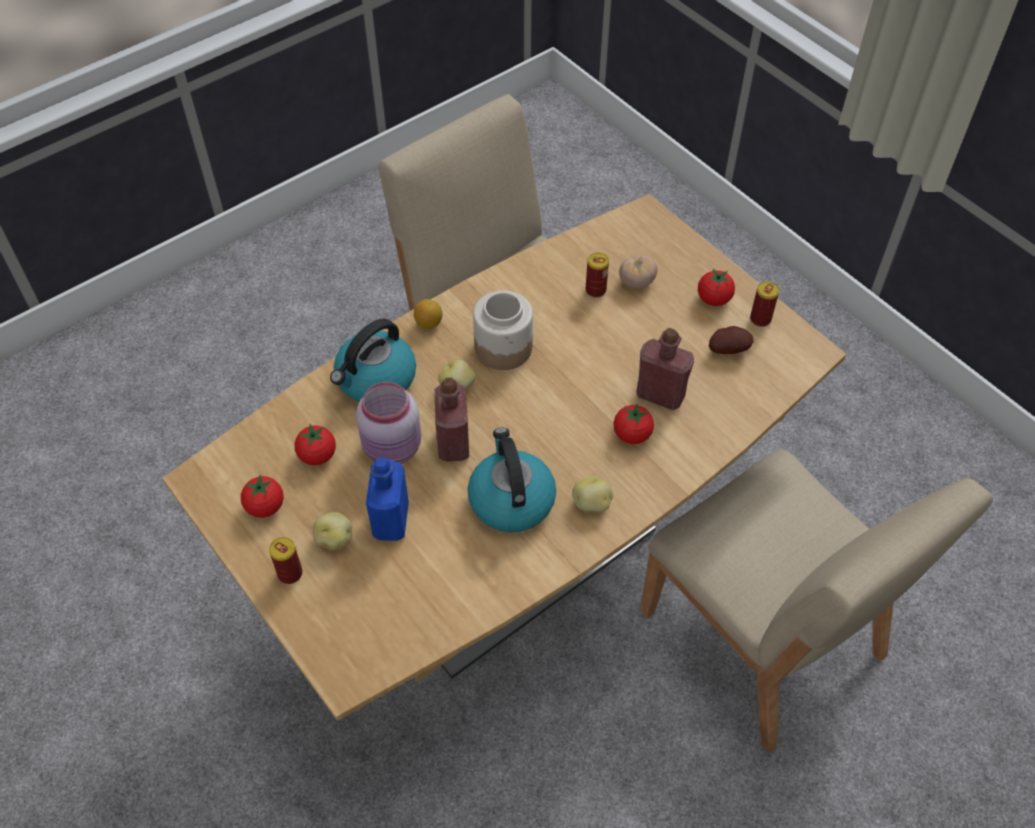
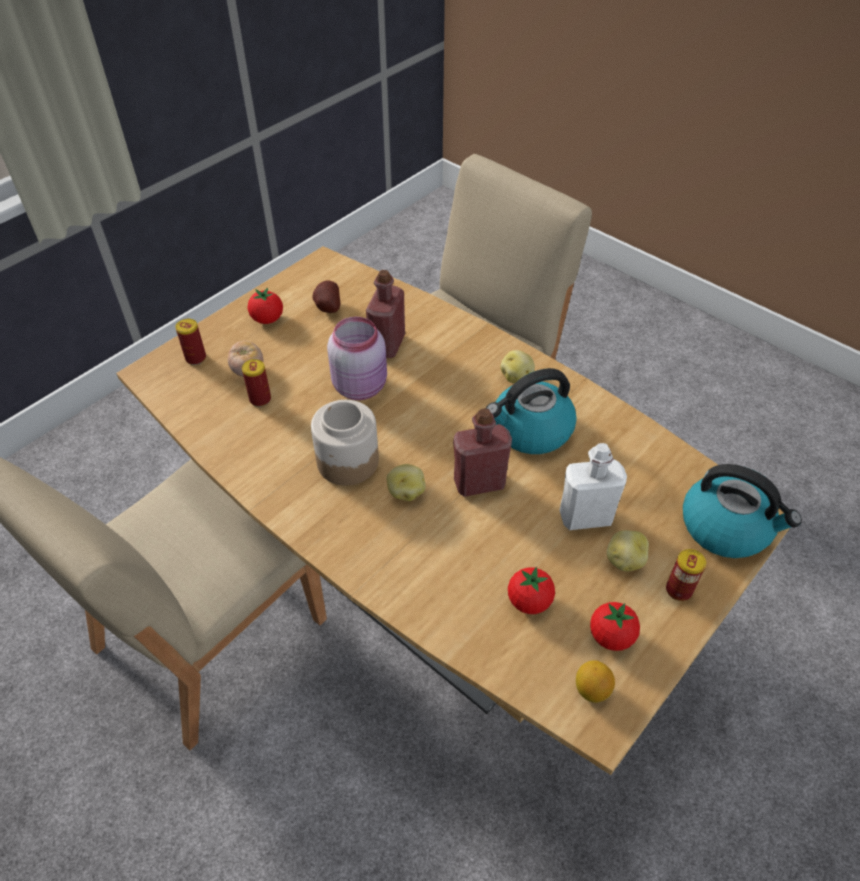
camera: 100 degrees left, 5 degrees down
(375, 380) = (412, 568): kettle -> kettle (726, 527)
(391, 520) = (585, 517): blue bottle -> white bottle
(393, 449) = (500, 532): pink jar -> pink jar (361, 385)
(429, 323) = (320, 533): lemon -> lemon (591, 690)
(632, 434) = (436, 359): tomato -> none
(760, 319) = (289, 291): can -> can (196, 358)

